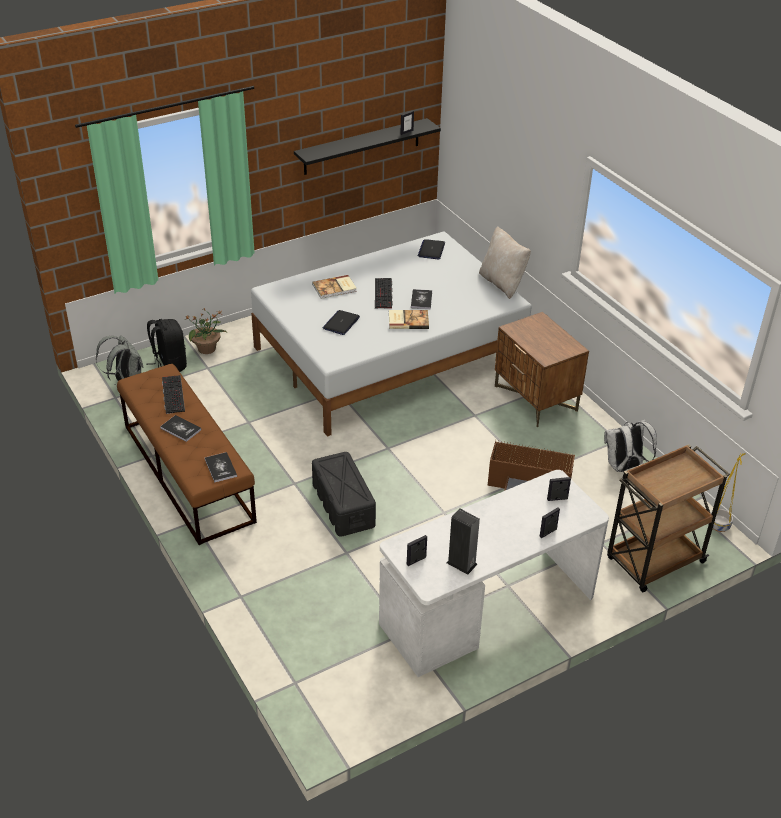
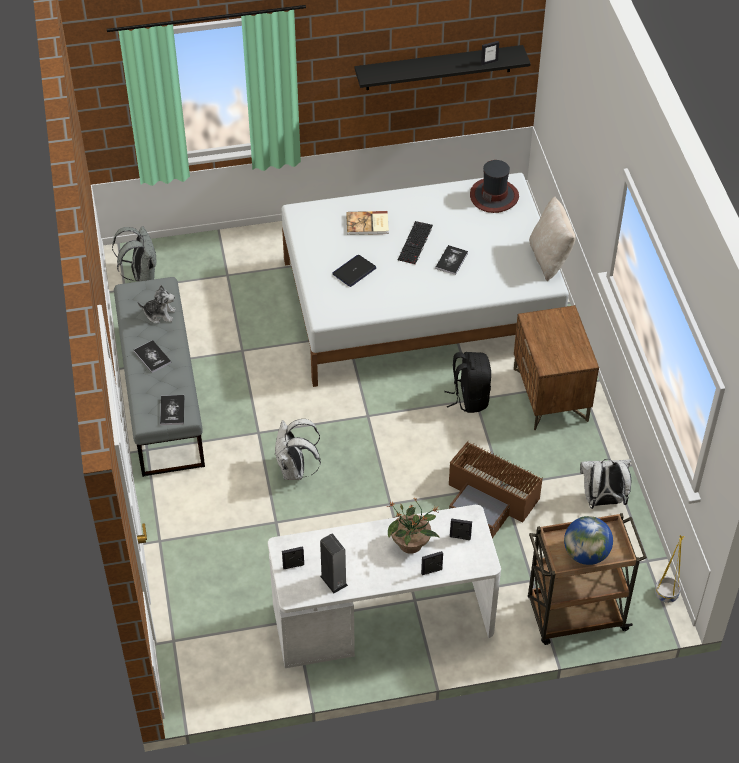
camera: 20 degrees right, 10 degrees up
(169, 365) = (191, 262): black backpack -> black backpack (469, 398)
(172, 394) = (160, 314): keyboard -> plush toy
(187, 472) = (162, 394): brown bench -> grey bench
(207, 349) = (236, 251): potted plant -> potted plant (411, 544)
(343, 506) = (295, 470): black storage box -> white backpack
(408, 320) = (424, 284): book -> none
(431, 250) = (494, 196): laptop -> hat
(676, 484) = (586, 554): none -> globe

